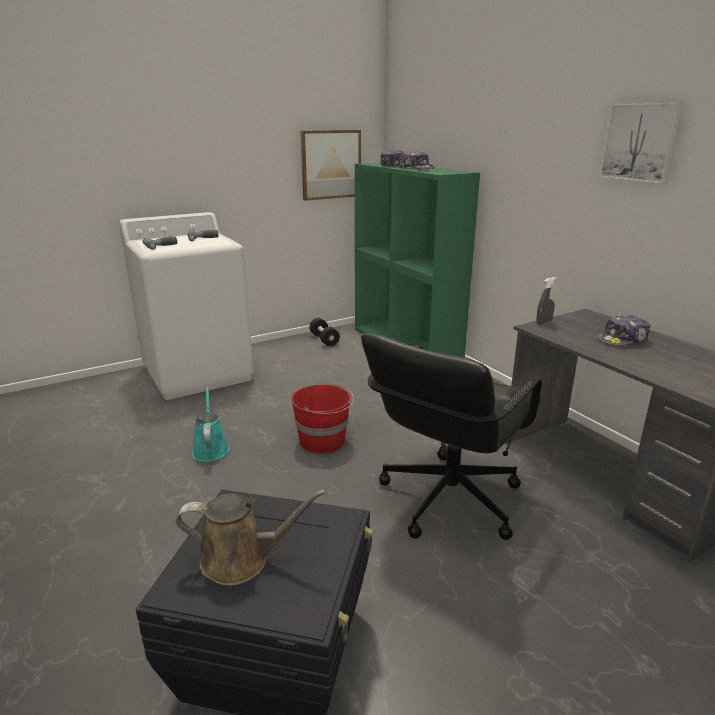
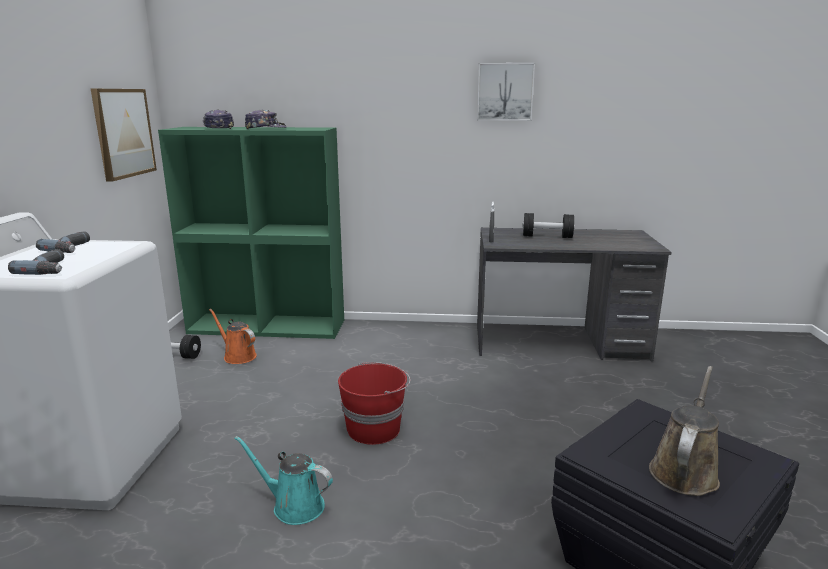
camera: 55 degrees left, 5 degrees down
(351, 356) = (237, 356): none -> orange watering can
(448, 498) = (525, 406): black office chair -> none
(622, 339) = (547, 236): cap -> black dumbbell

